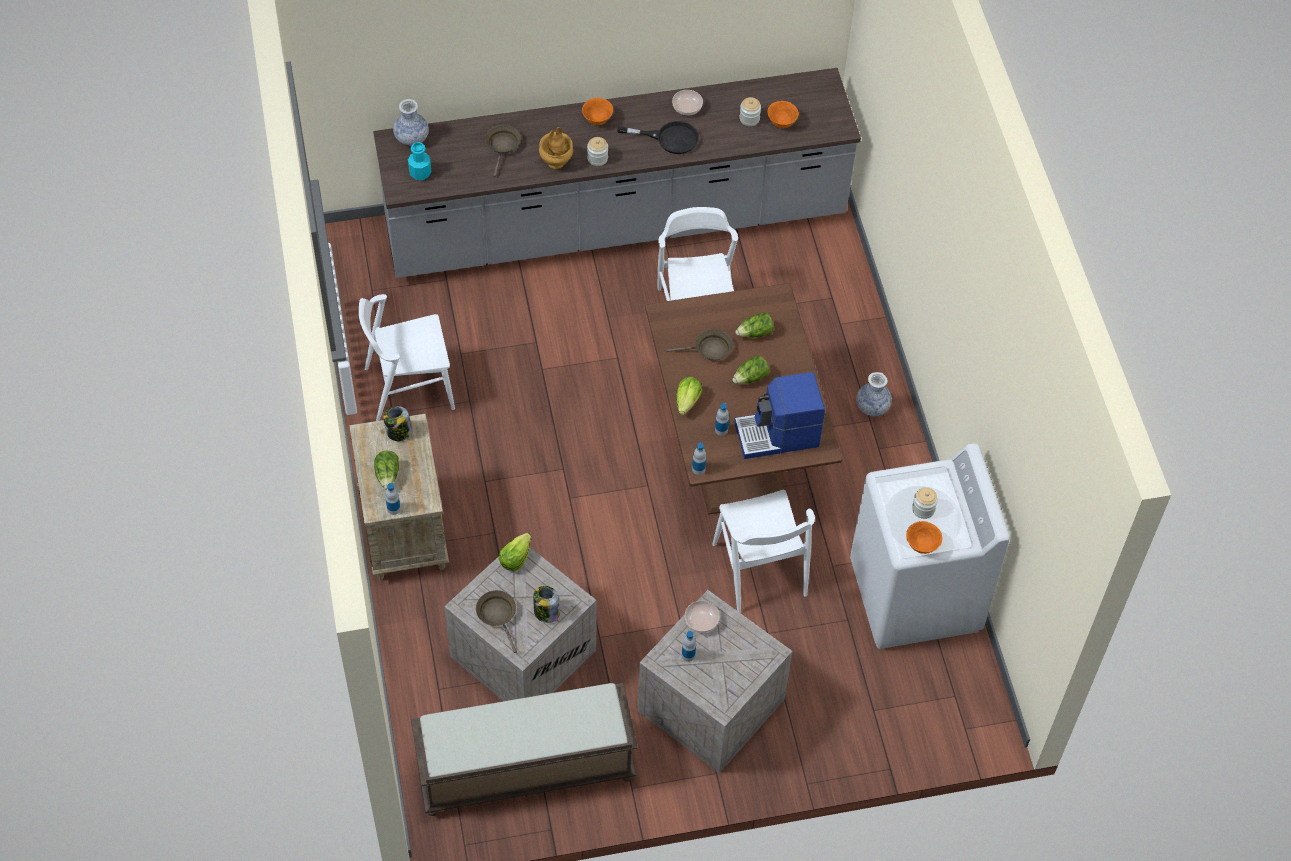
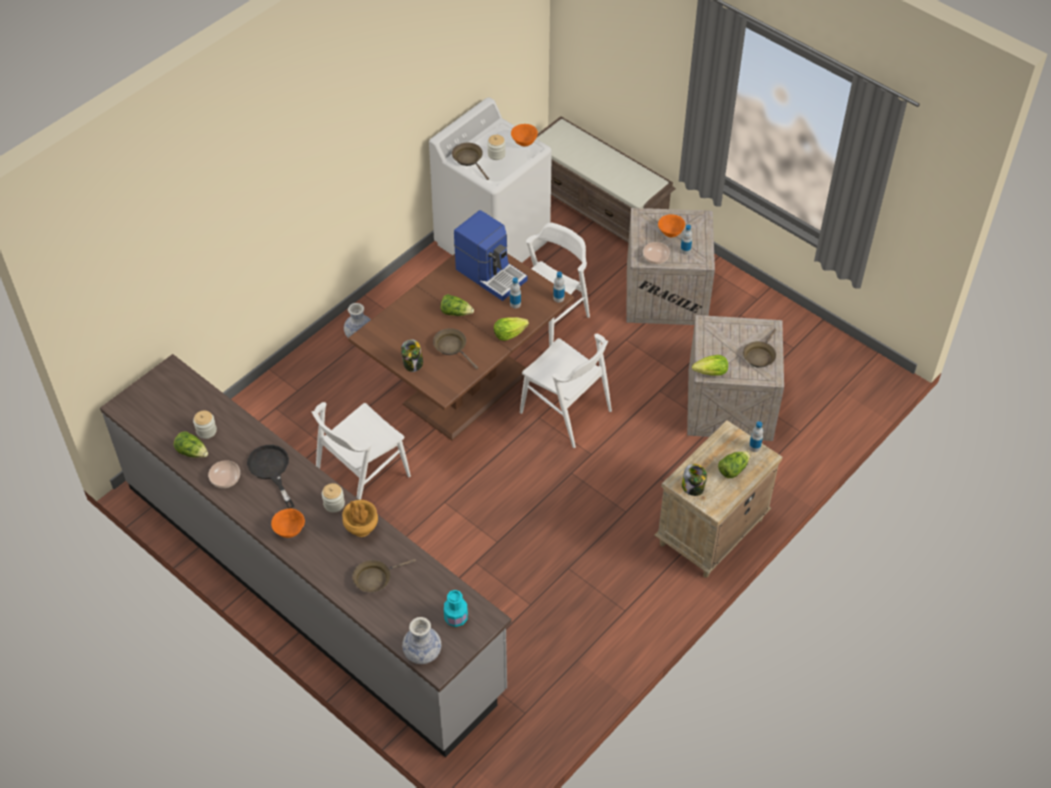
camera: 125 degrees left, 5 degrees down
(409, 388) = (593, 616): white chair -> white chair (566, 411)
(524, 770) = (802, 354): brown bench -> brown bench (598, 207)
(546, 612) = (731, 333): jar -> jar (413, 364)
(755, 333) = (414, 331): lettuce -> lettuce (192, 452)
(781, 123) = (194, 408): orange bowl -> orange bowl (670, 233)
(934, 480) = (469, 159): none -> brown frying pan

